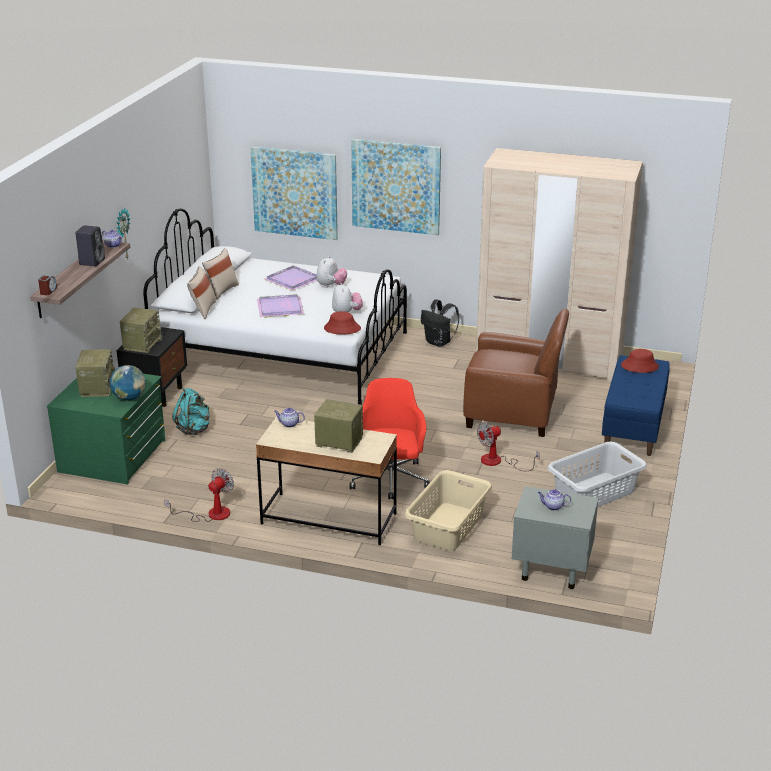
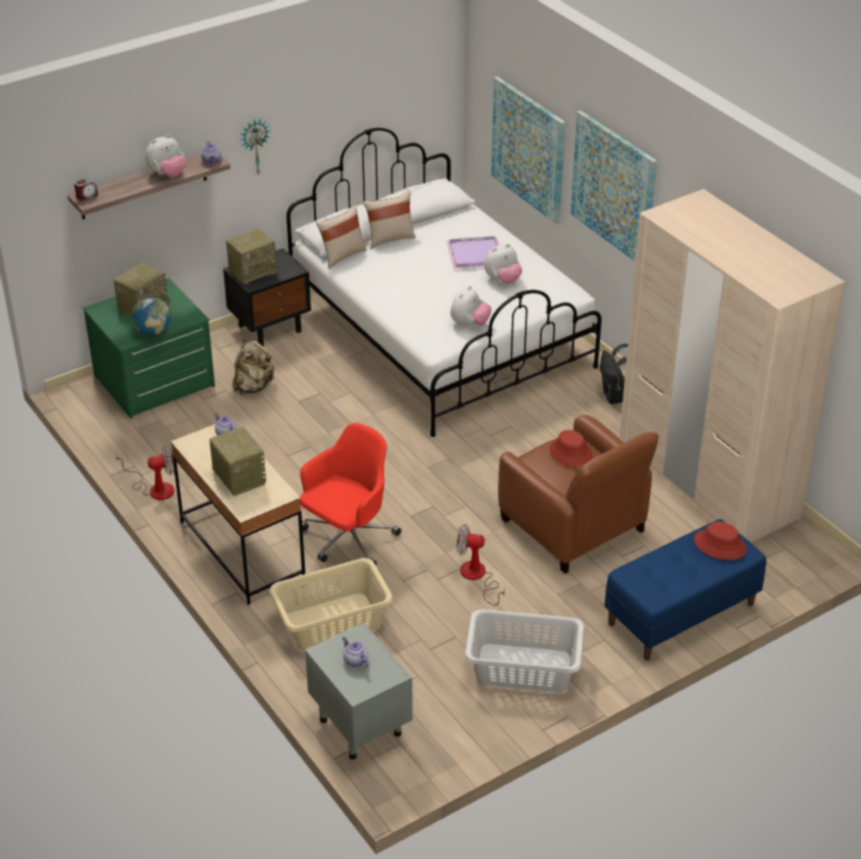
camera: 40 degrees right, 10 degrees up
(92, 261) = (167, 174): black speaker -> plush toy
(194, 429) = (253, 386): turquoise backpack -> beige backpack
(279, 308) = (414, 287): purple tray -> none
(342, 328) = (438, 341): red hat -> red hat (570, 453)

